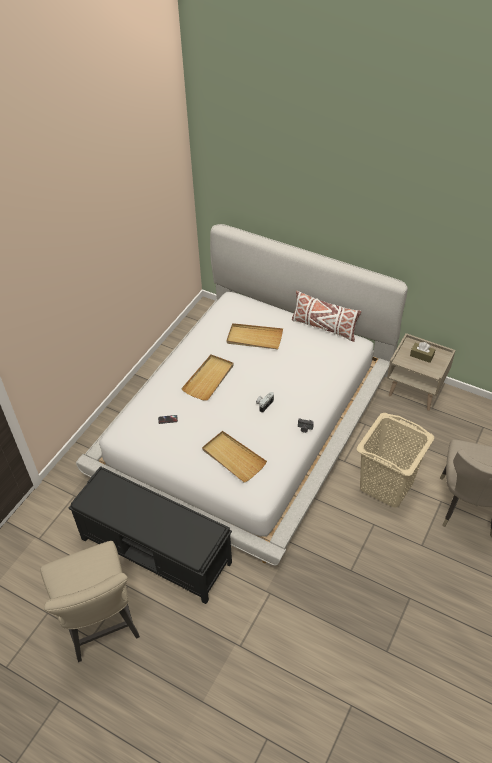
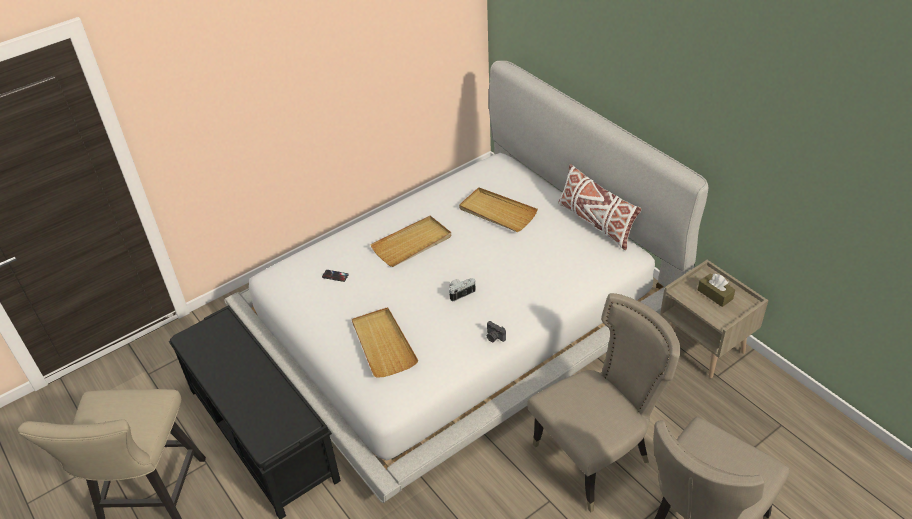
camera: 25 degrees right, 5 degrees down
(387, 485) = (597, 456): beige laundry basket -> beige chair

